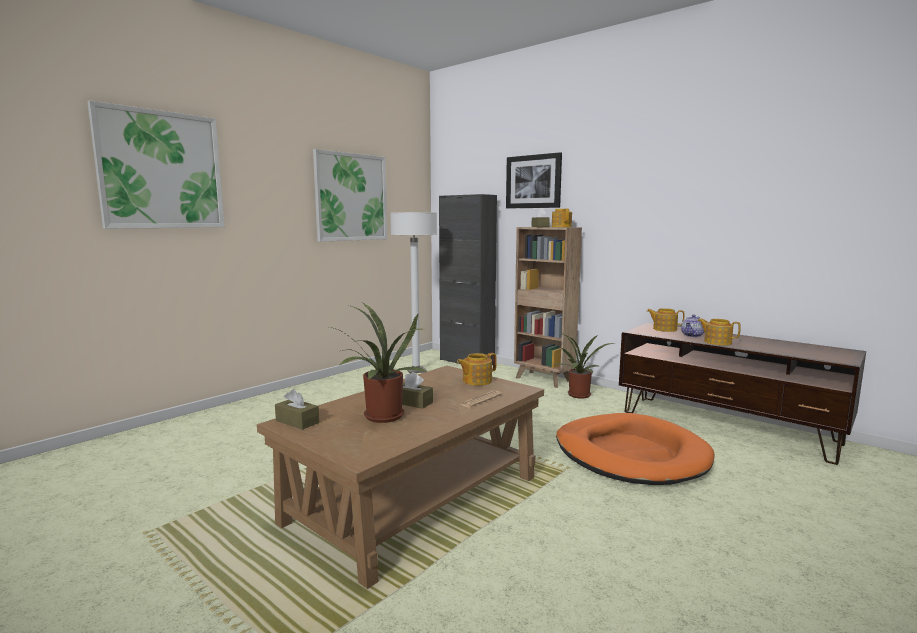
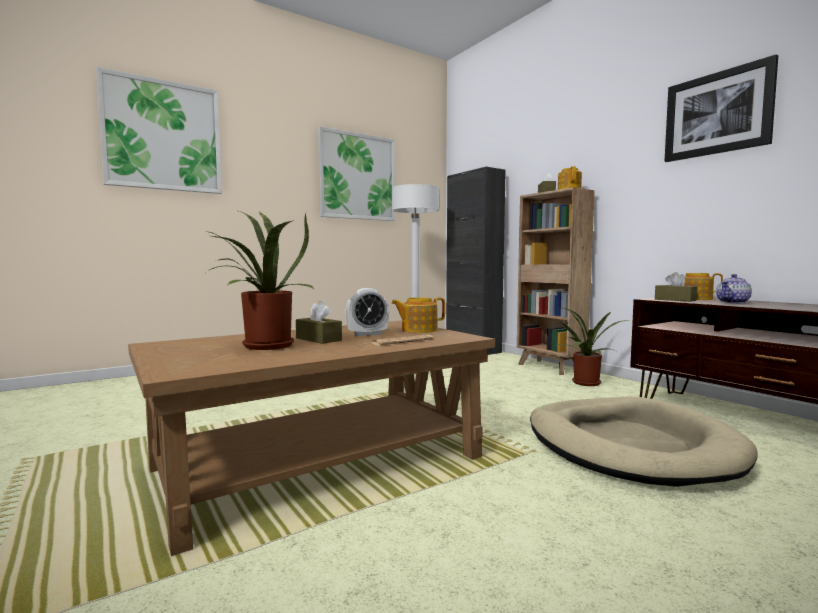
camera: 15 degrees right, 5 degrees down
(297, 421) = (170, 344): brown tissue box -> brown tissue box (675, 300)
(442, 391) = (367, 334): none -> alarm clock
(533, 181) = (543, 149): picture -> picture (717, 113)
(630, 454) = (629, 446): orange dog bed -> beige dog bed
(717, 342) = (768, 306): teapot -> none

